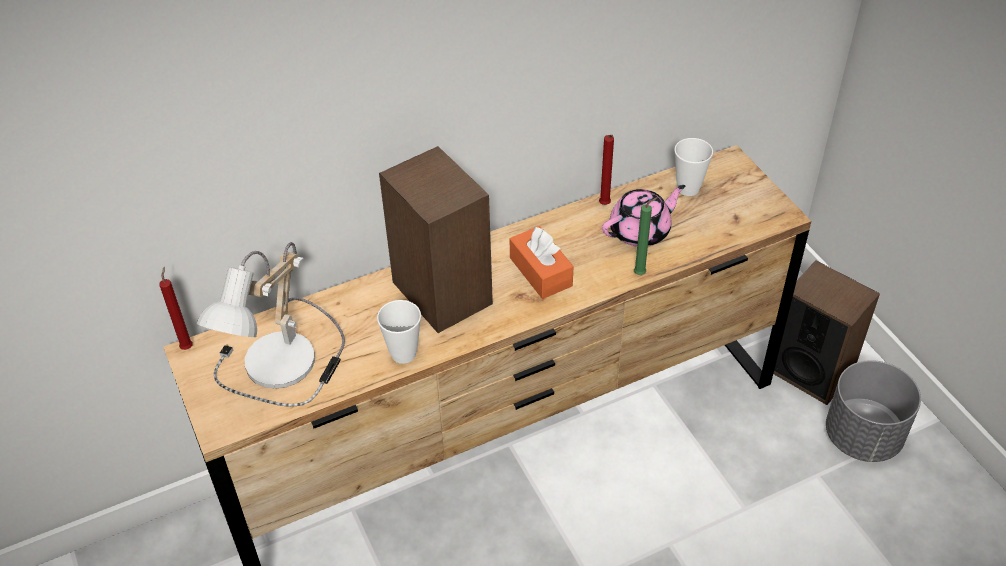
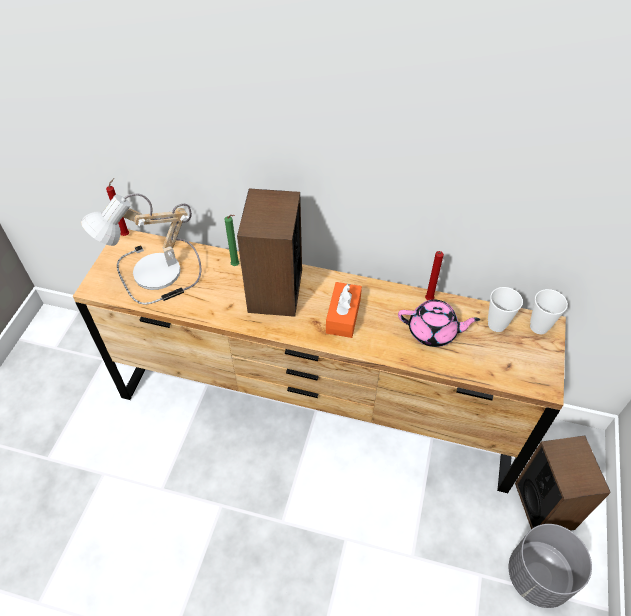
camera: 40 degrees right, 5 degrees up
(403, 354) = (217, 311): cup -> cup (539, 327)
(641, 274) = (403, 359): green candle -> green candle (236, 266)

